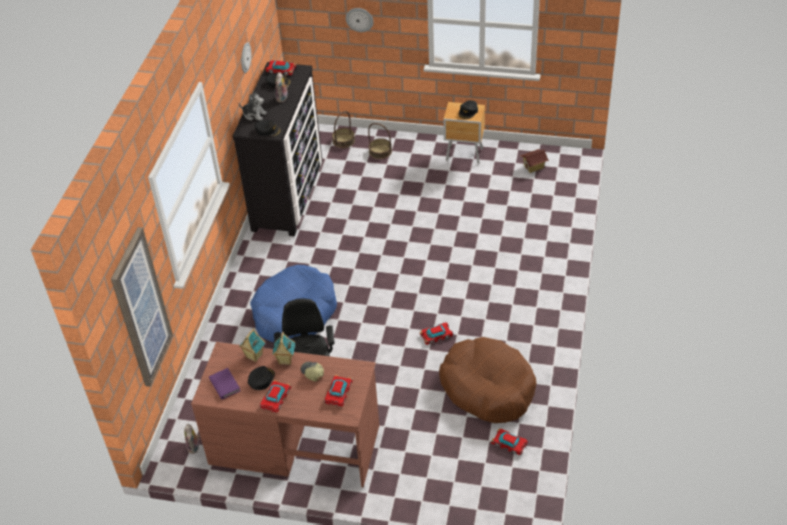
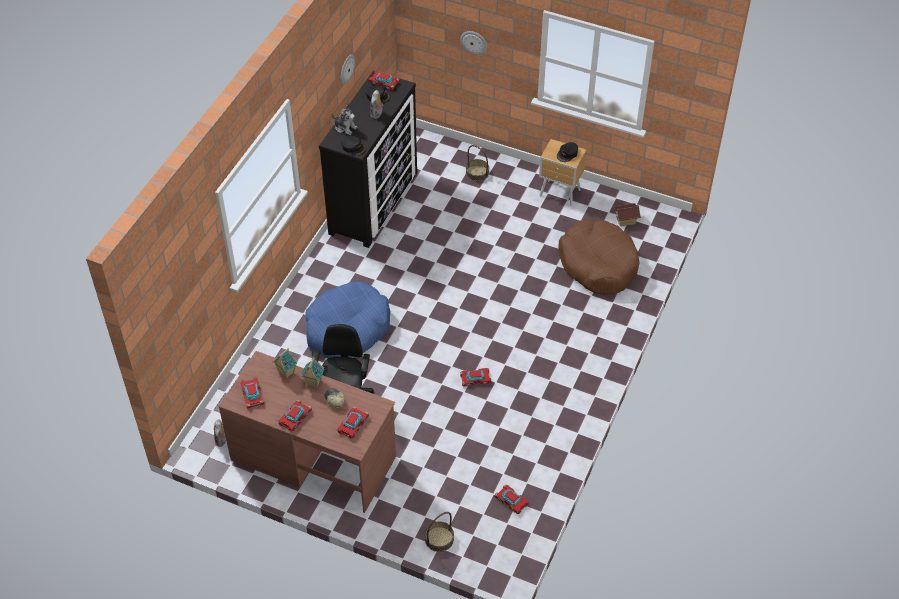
camera: 10 degrees right, 5 degrees up
(141, 308) = (189, 310): picture -> none
(224, 385) = (252, 394): purple book -> toy car
(261, 379) = (286, 396): black cap -> none
(343, 141) = (444, 154): basket -> basket (439, 539)
(487, 388) = (508, 442): brown dog bed -> brown dog bed (598, 264)

